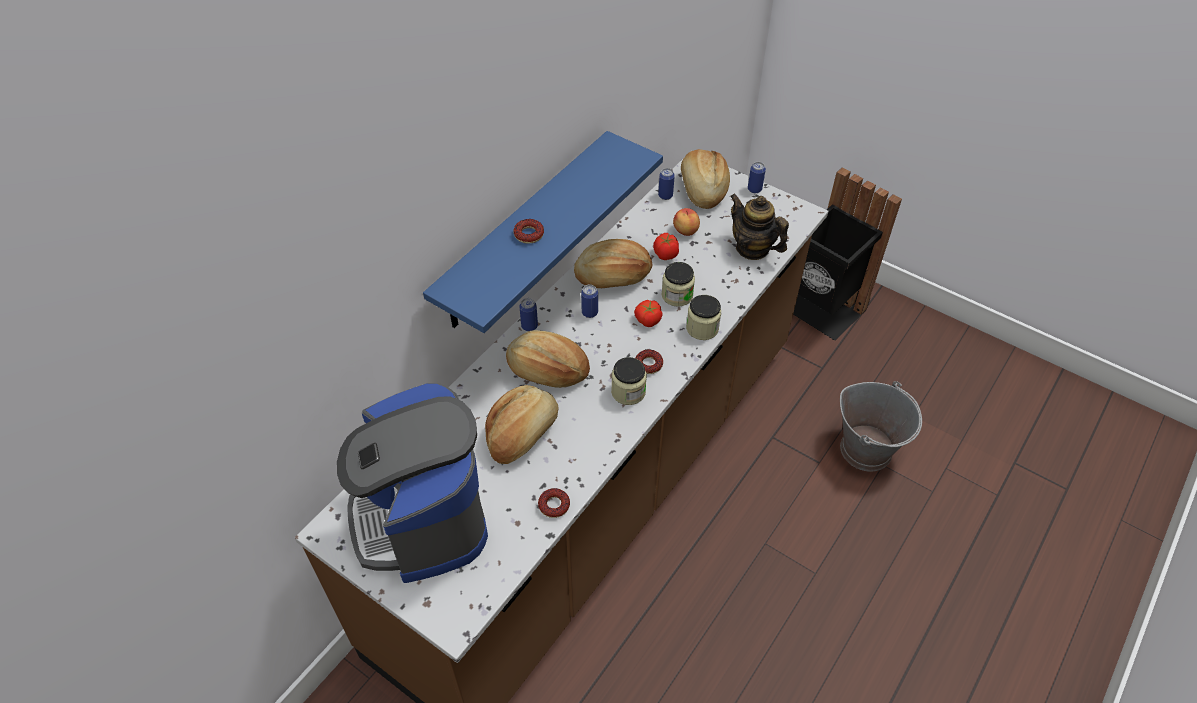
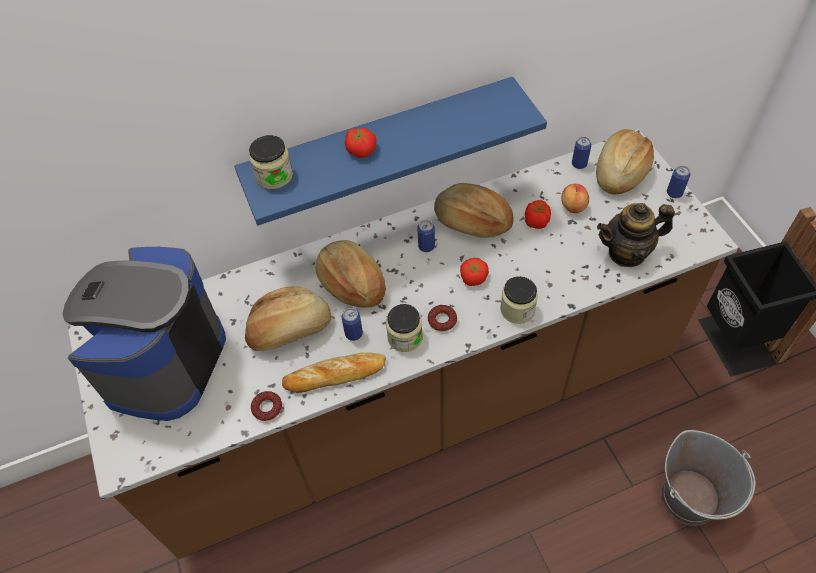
camera: 35 degrees right, 5 degrees up
(529, 234) = (361, 149): donut -> tomato
(529, 326) = (366, 235): can -> can (354, 334)
(593, 449) = (335, 375): none -> bread
(677, 295) = (517, 266): jar -> jar (274, 176)
(753, 248) = (627, 252): teapot -> teapot turned 90 degrees counterclockwise

